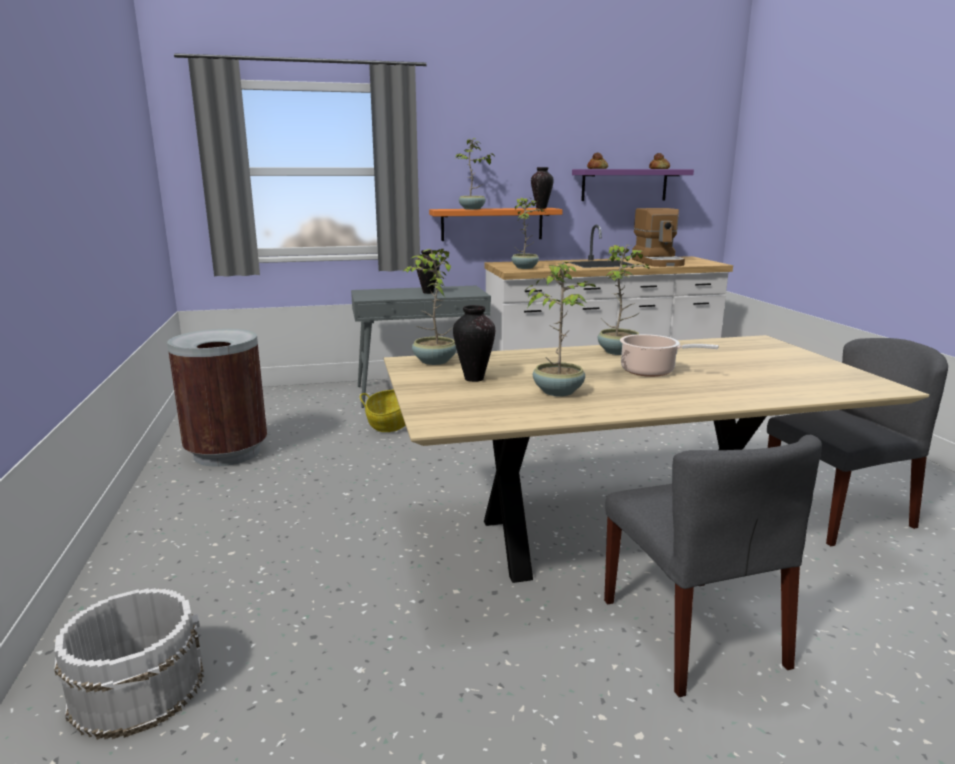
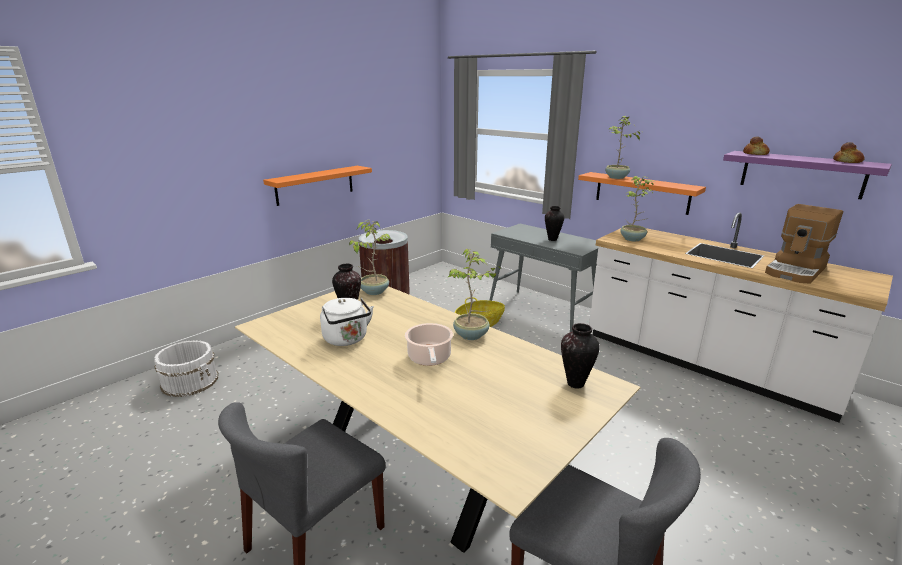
camera: 55 degrees right, 5 degrees up
(88, 258) = (315, 185): none -> orange shelf
(541, 208) = (682, 186): vase -> vase (575, 384)
(558, 391) = (347, 339): potted plant -> white kettle

